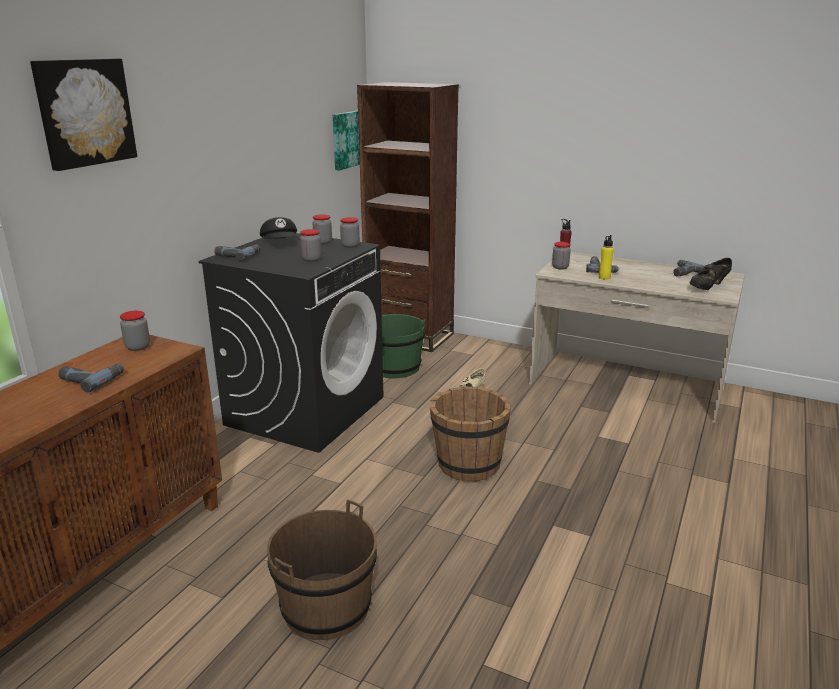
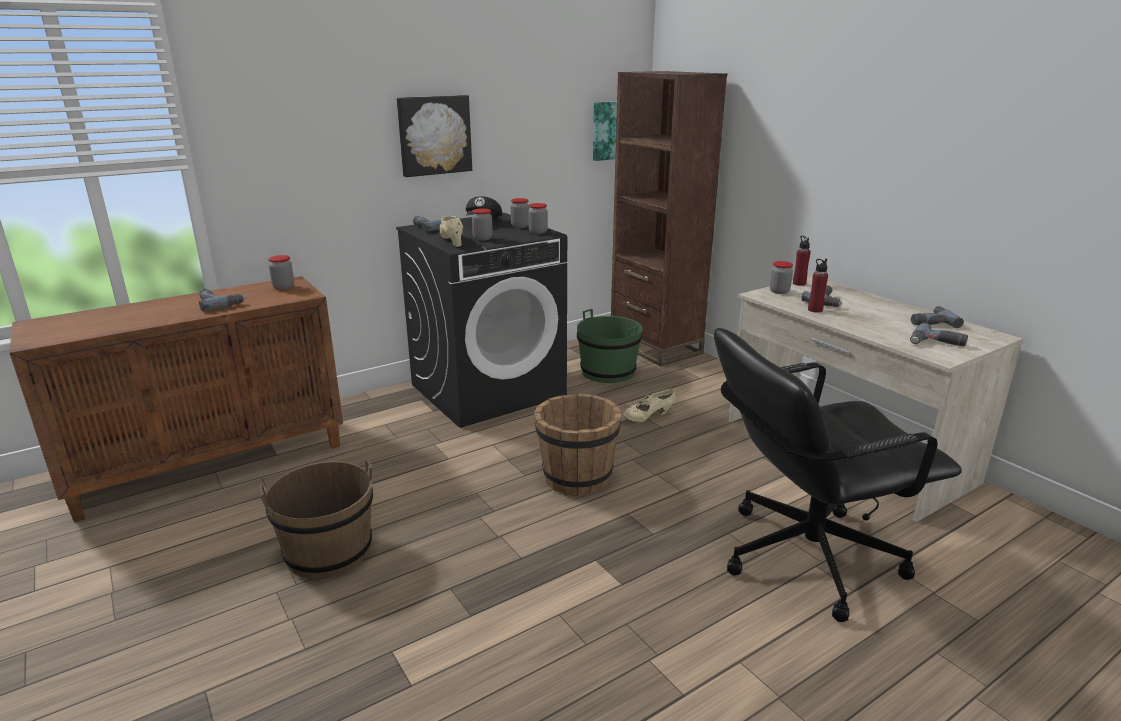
camera: 30 degrees right, 0 degrees up
(84, 112) = (282, 81): picture -> picture (434, 135)
(287, 267) = (452, 241): none -> beige shoe
(604, 277) = (815, 310): yellow bottle -> red bottle
(680, 469) = (806, 555): none -> black office chair
(708, 287) = (936, 343): black shoe -> power drill

